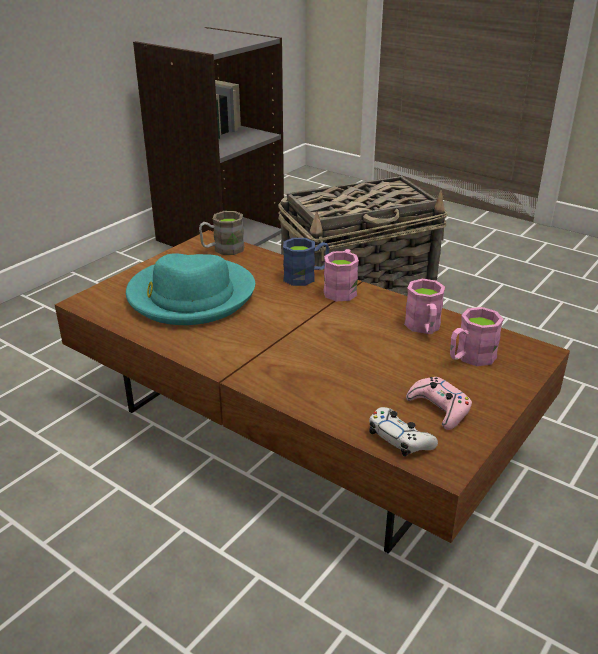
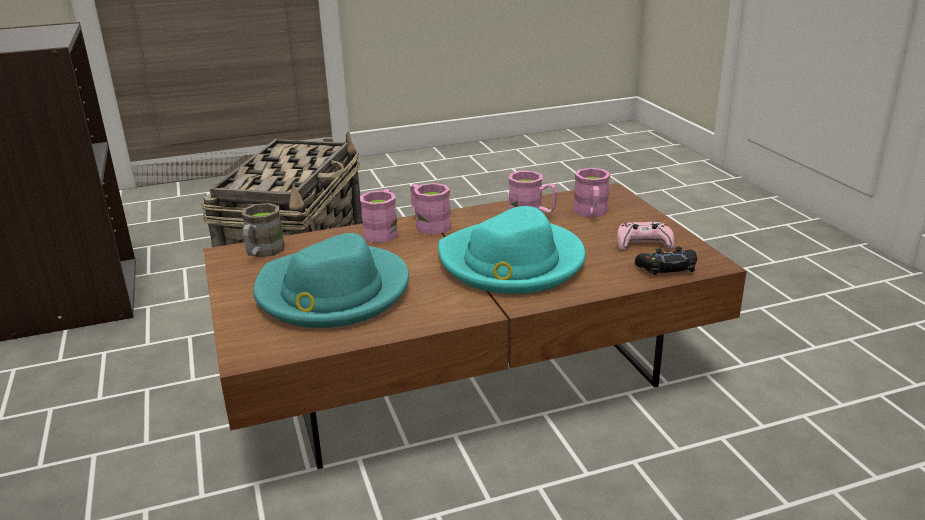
camera: 55 degrees left, 5 degrees down
(306, 277) = (383, 231): blue mug -> pink mug
(316, 350) = (511, 263): none -> turquoise hat
(400, 438) = (666, 268): white game controller -> black game controller

